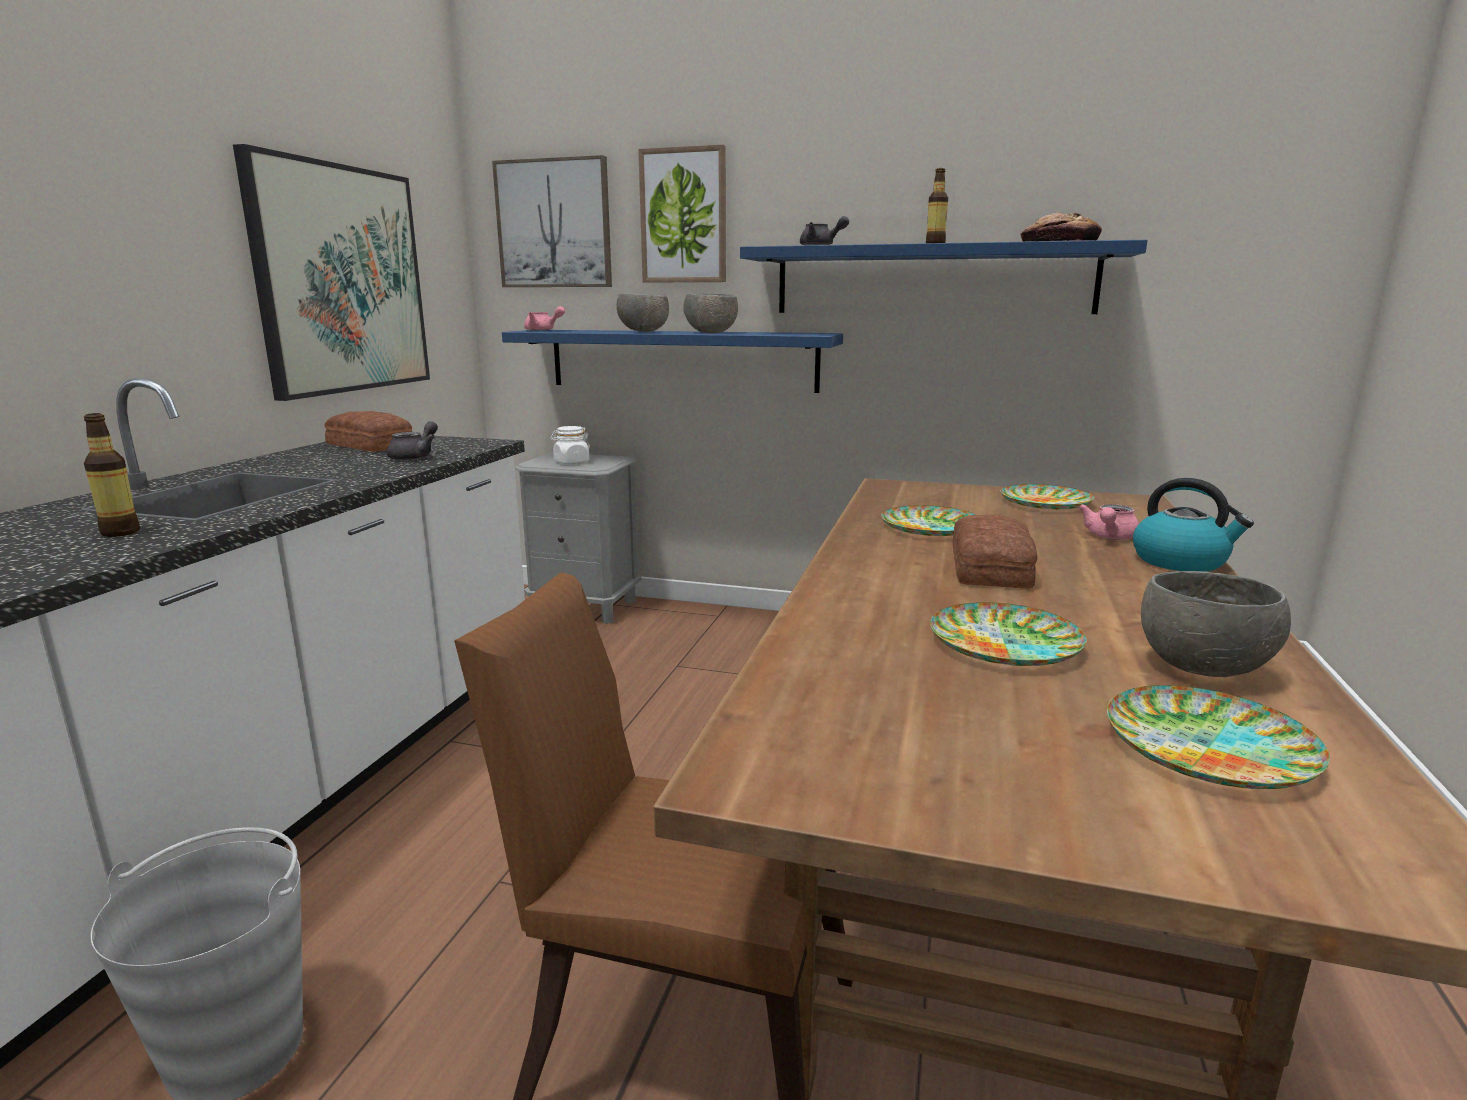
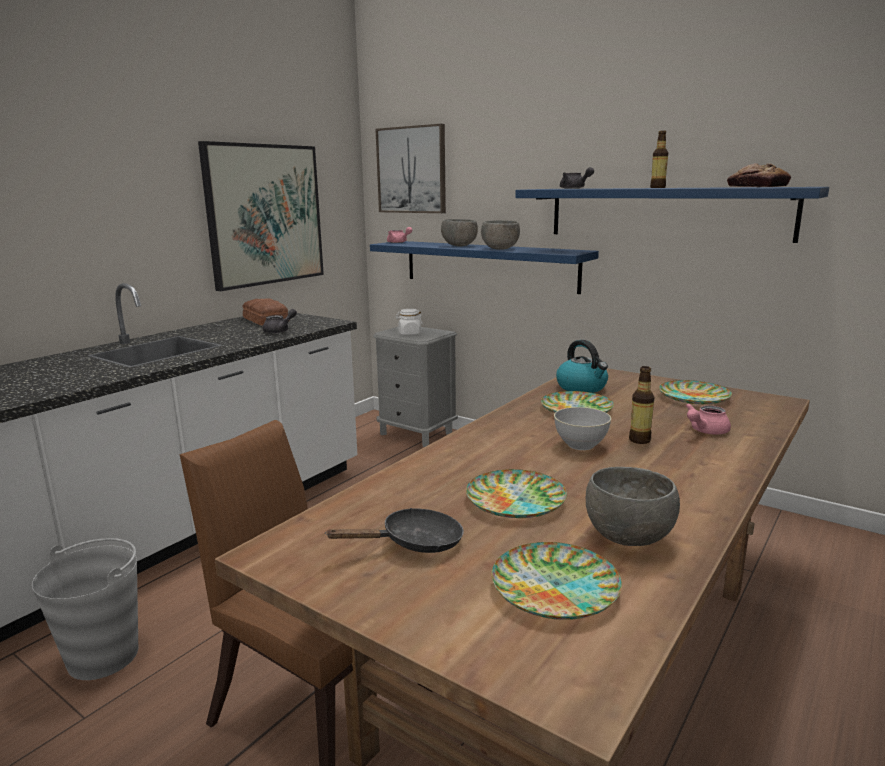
camera: 20 degrees right, 0 degrees up
(120, 532) = (91, 372): bottle -> bottle (639, 440)
(684, 216) = (492, 164): picture -> none
(947, 722) = (414, 543): none -> black frying pan
(992, 567) = (581, 445): bread -> grey bowl
(1181, 561) = (735, 457): kettle -> kettle (582, 387)

